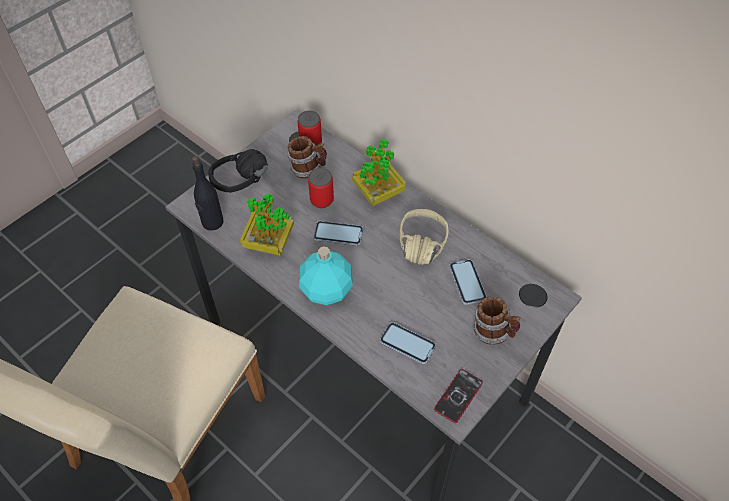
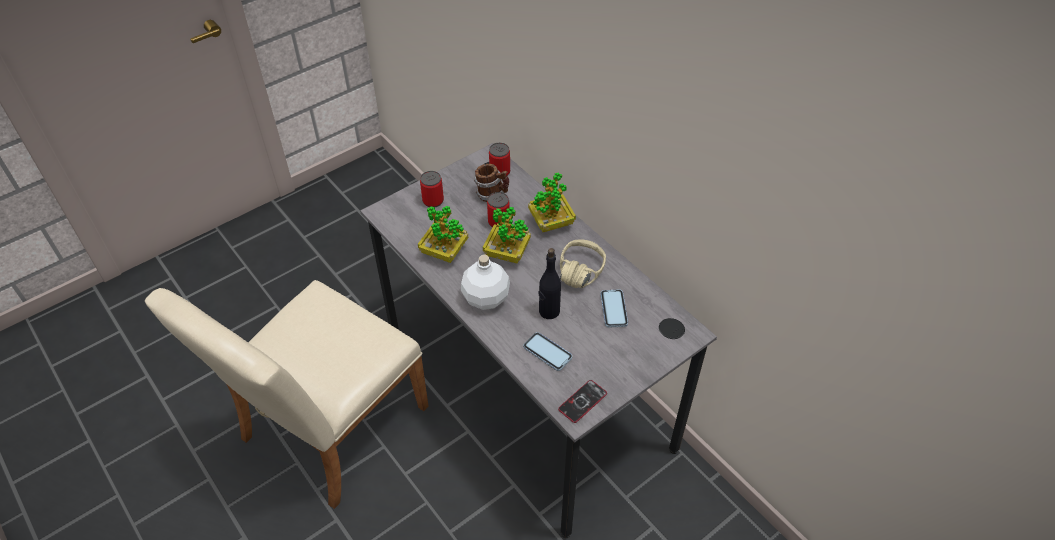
camera: 10 degrees right, 5 degrees down
(212, 222) = (398, 228): black bottle -> black bottle (549, 311)
(244, 185) = (433, 201): black headphones -> can
(326, 291) = (485, 298): turquoise bottle -> white bottle
(338, 234) = (507, 253): phone -> potted plant
(493, 332) = (627, 354): mug -> none

